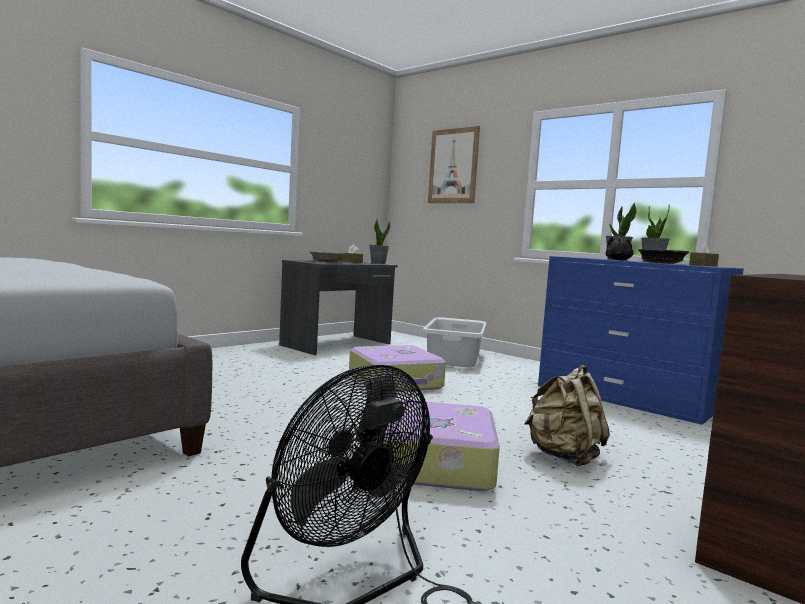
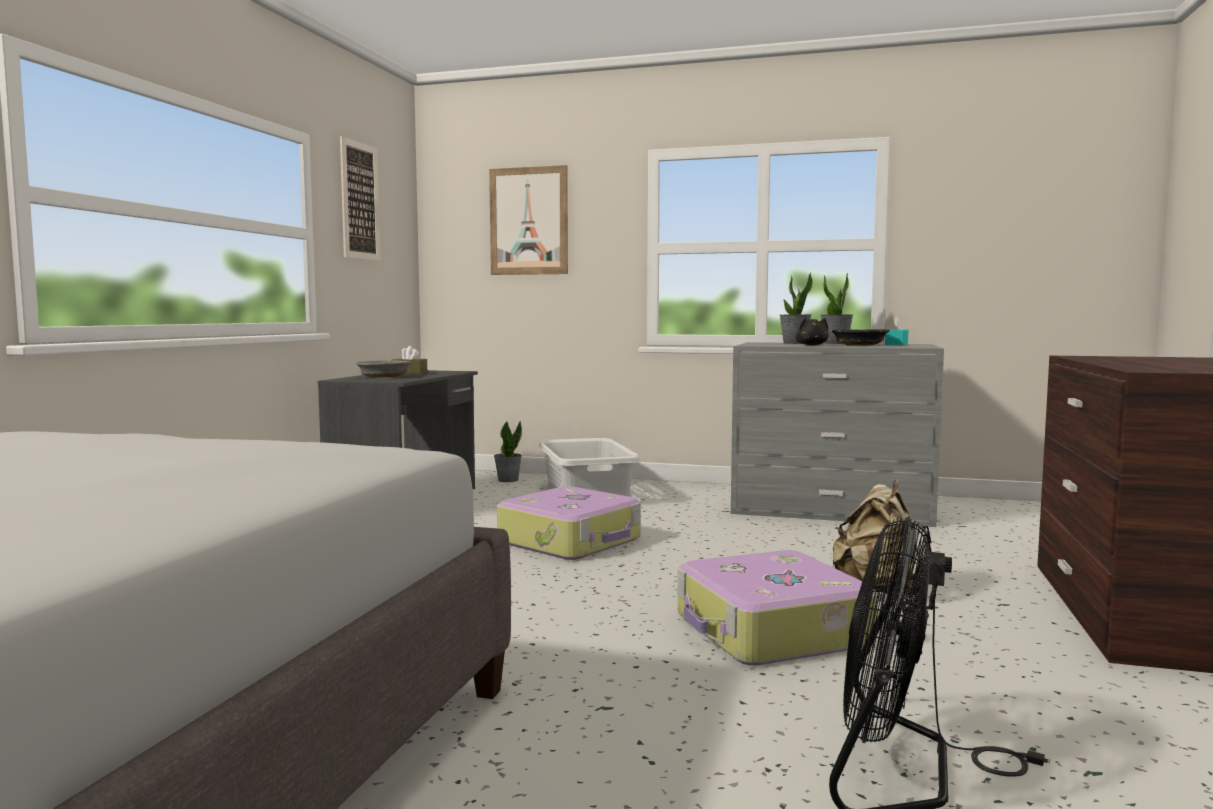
camera: 25 degrees left, 0 degrees up
(339, 151) = (360, 201): none -> picture
(378, 263) = (447, 371): potted plant -> potted plant (507, 480)
(629, 395) = (831, 507): blue dresser -> grey dresser
(703, 265) = (896, 344): brown tissue box -> turquoise tissue box

